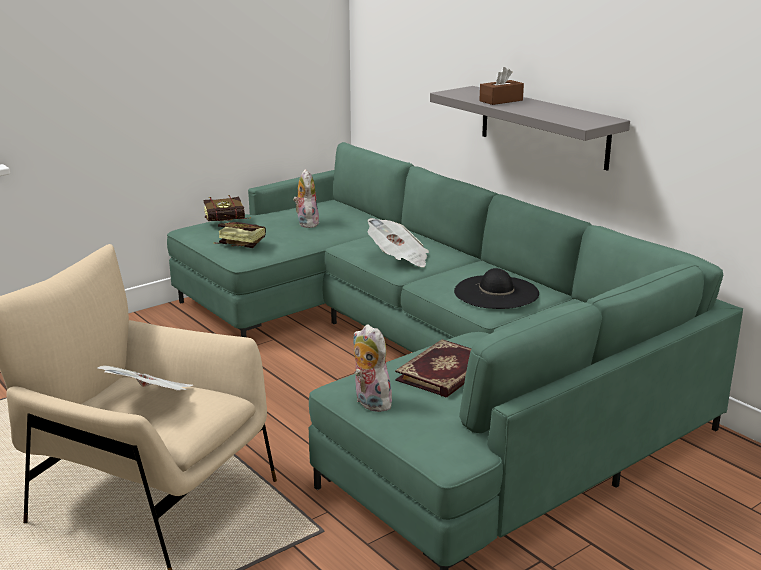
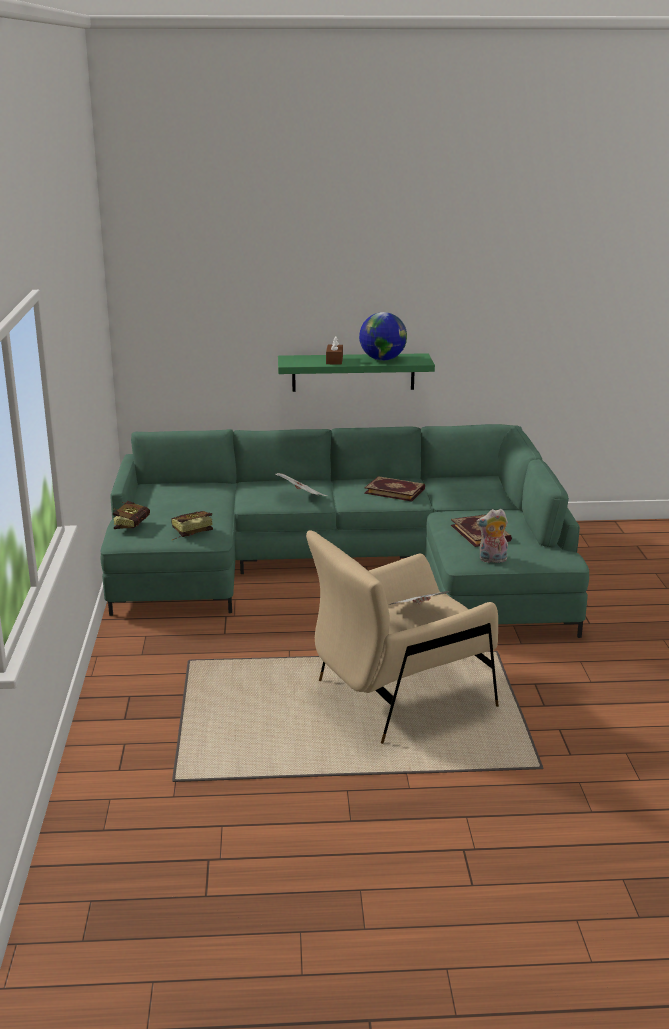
camera: 55 degrees left, 0 degrees up
(306, 223) = (184, 503): plush toy -> none
(496, 292) = (395, 491): black hat -> book
(543, 127) = (353, 372): grey shelf -> green shelf
(551, 112) = (382, 359): none -> globe

